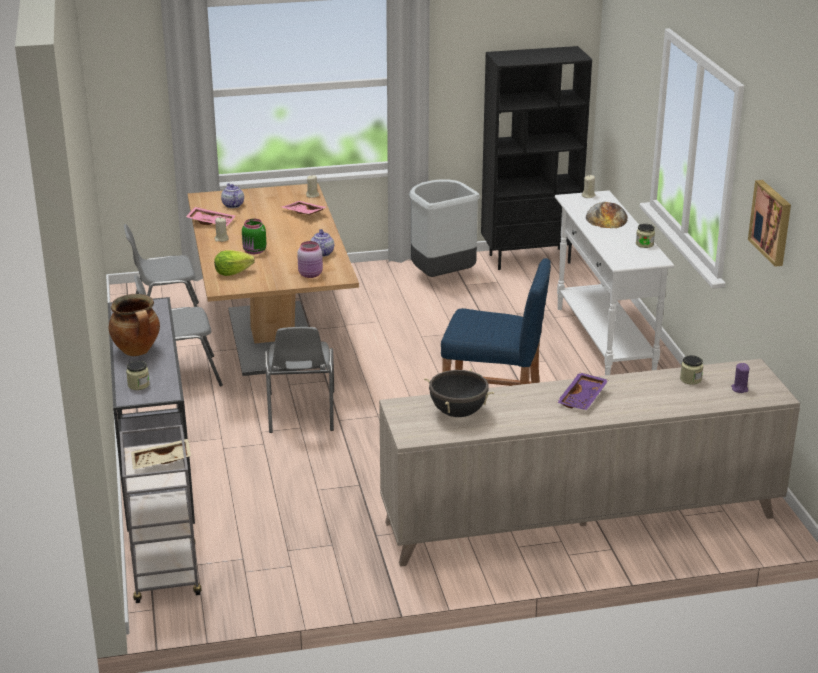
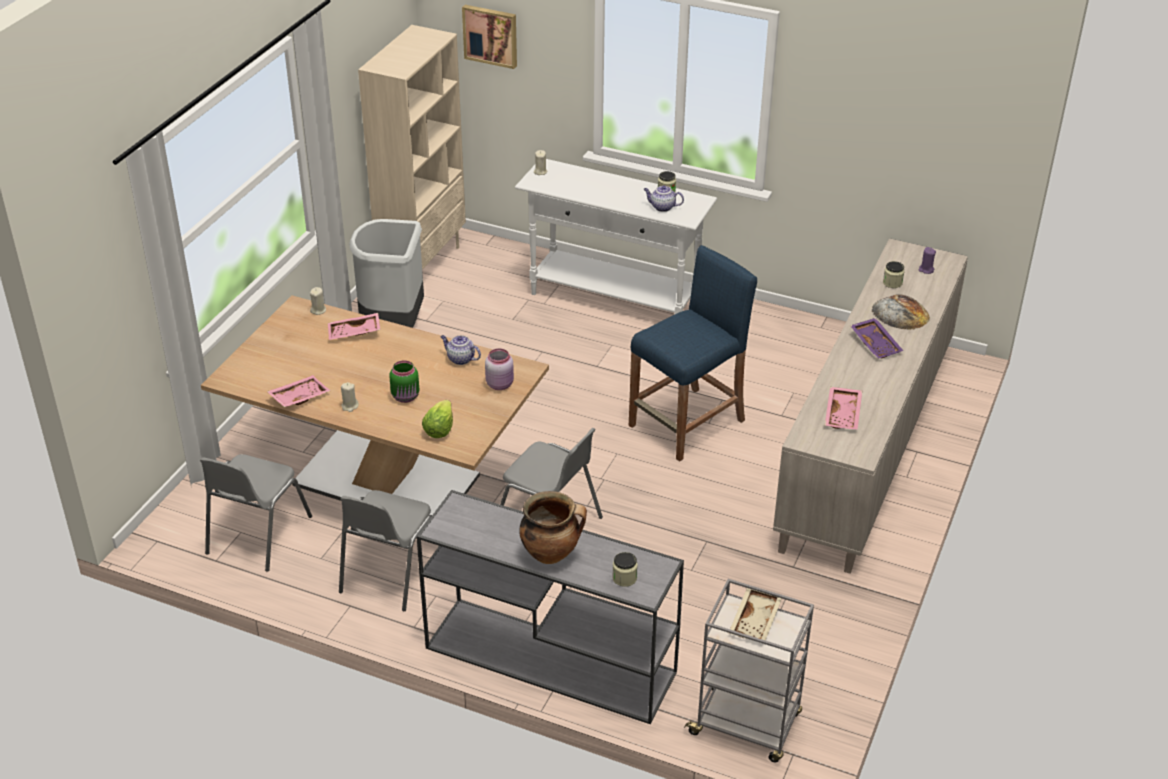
camera: 55 degrees left, 10 degrees up
(232, 205) = (274, 367): teapot -> teapot (662, 207)
(458, 413) = (843, 414): black cooking pot -> pink tray
(530, 258) = (422, 263): black bookcase -> beige bookcase
(607, 218) = (595, 184): bread -> bread (900, 314)
(772, 222) = (863, 121): picture -> picture (491, 35)

